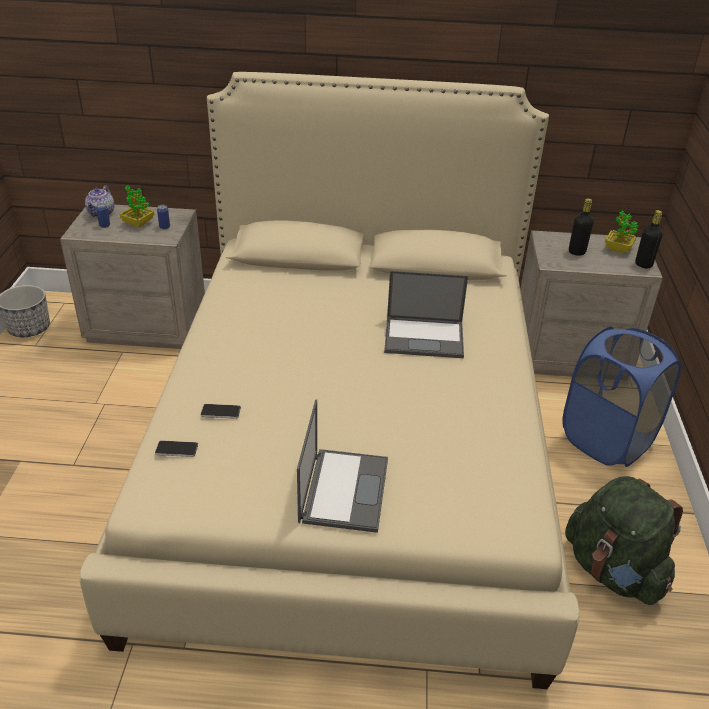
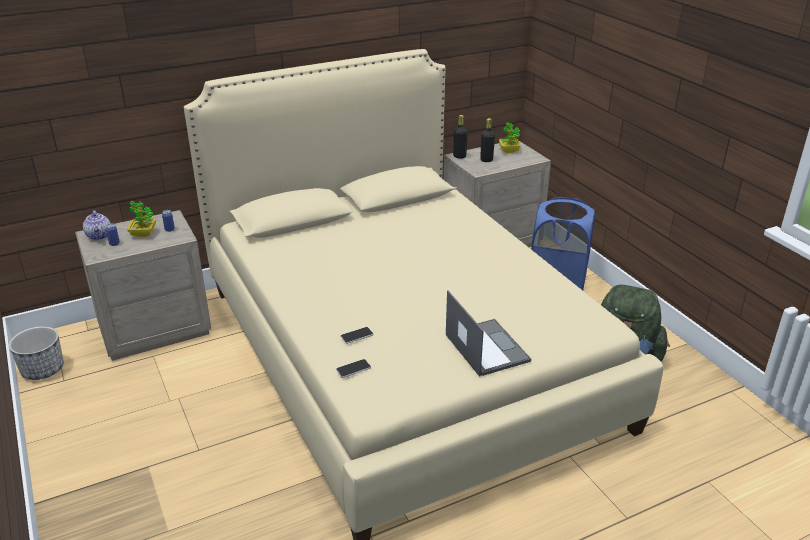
camera: 30 degrees left, 5 degrees down
(425, 337) = (440, 243): laptop -> none
(643, 264) = (532, 156): black bottle -> black bottle (459, 156)

